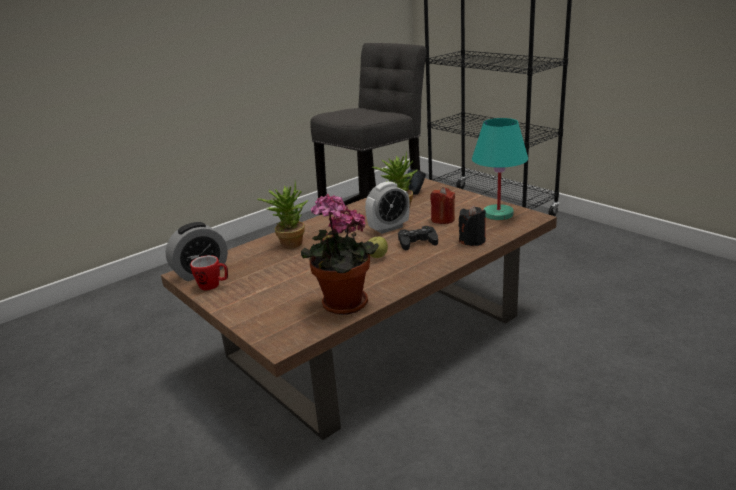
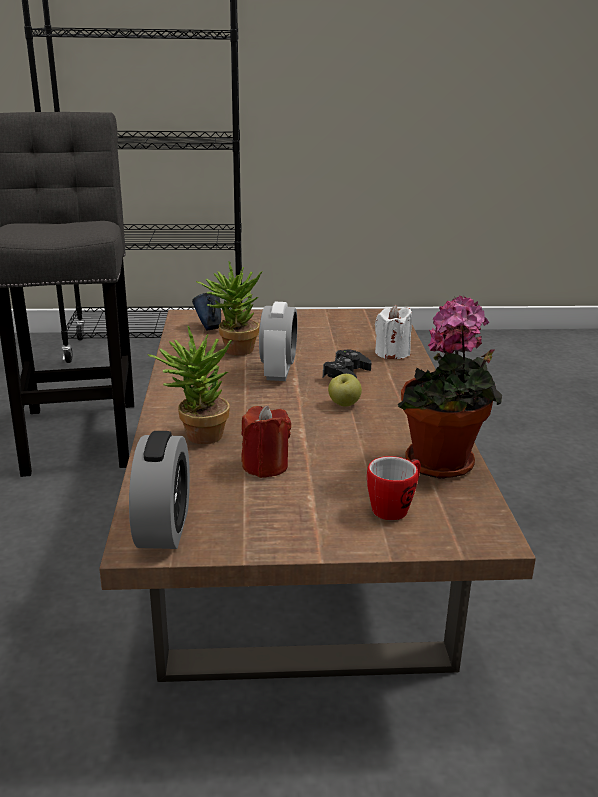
camera: 55 degrees left, 0 degrees up
(213, 285) = (234, 532): mug -> mug (395, 507)
(442, 219) = (312, 344): red candle -> red candle (265, 466)
(472, 241) = (392, 353): black candle -> white candle
(497, 214) = (351, 322): turquoise table lamp -> none

